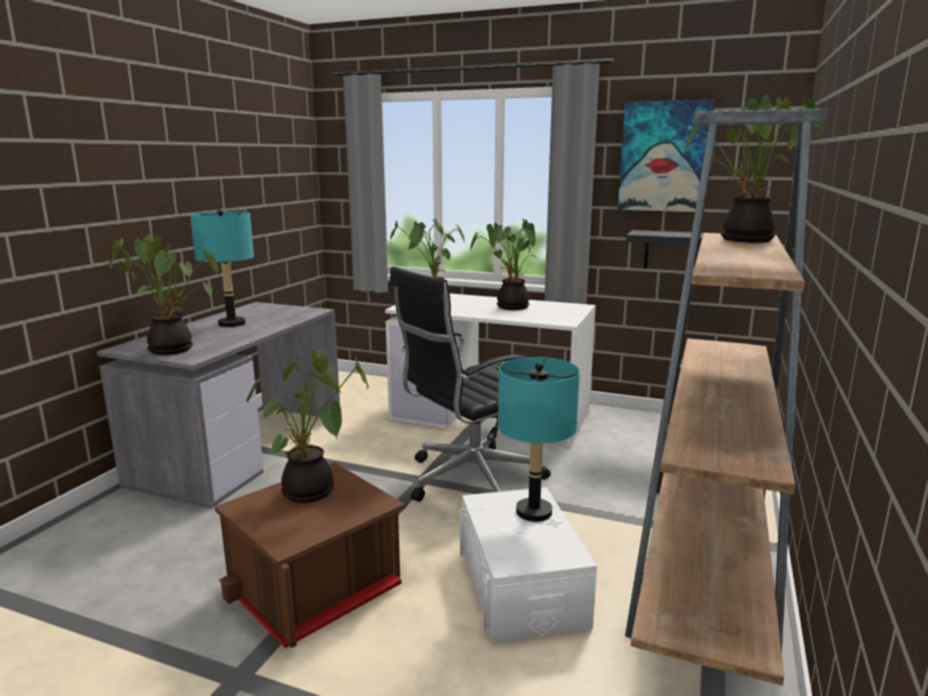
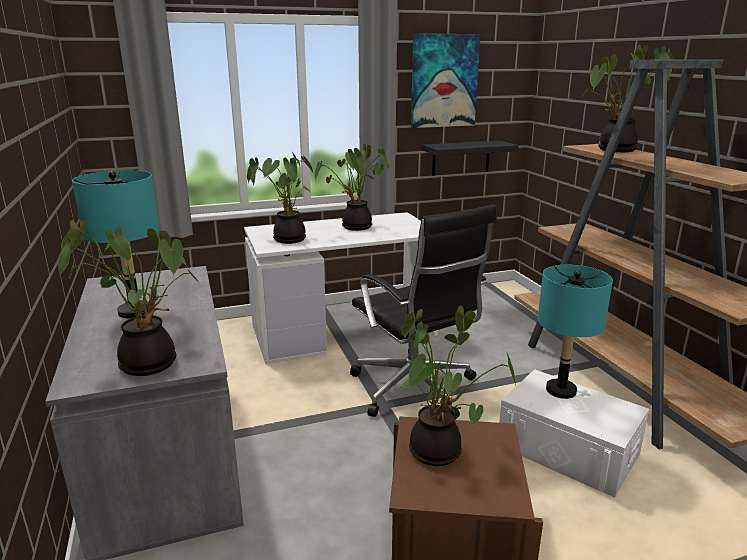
camera: 40 degrees left, 5 degrees up
(469, 480) = (415, 390): black office chair -> black office chair turned 45 degrees counterclockwise

